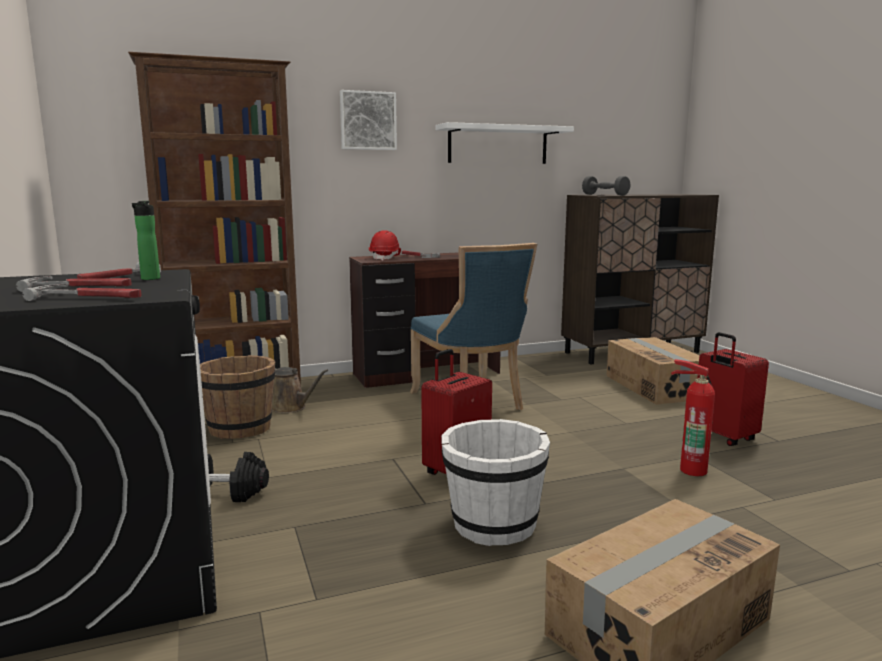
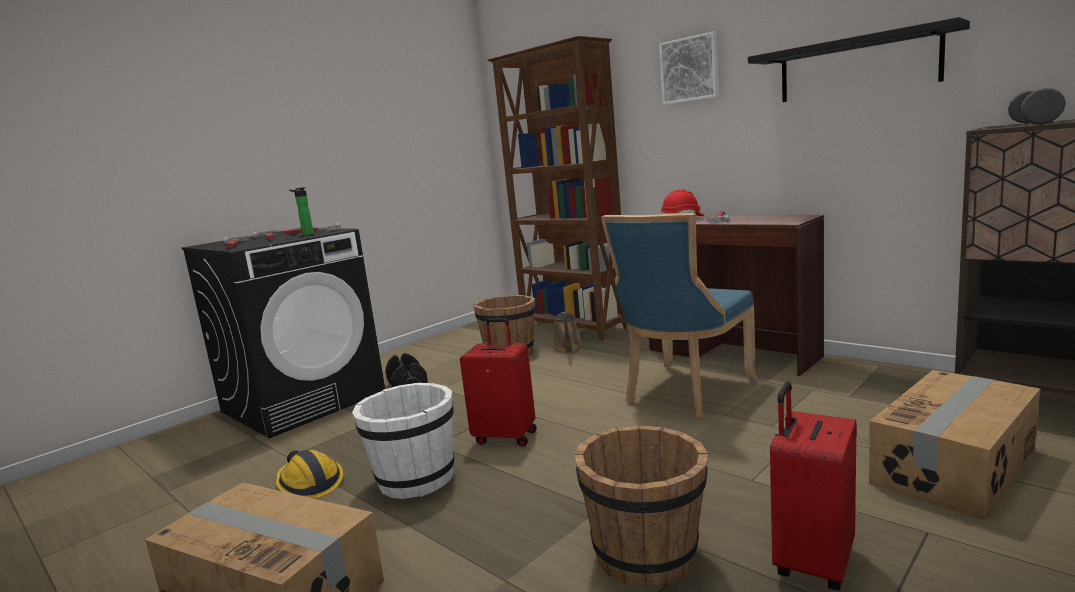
camera: 65 degrees right, 0 degrees up
(426, 588) = (309, 484): none -> hard hat
(498, 145) = (857, 67): white shelf -> black shelf
(691, 469) = (647, 555): fire extinguisher -> brown bucket

